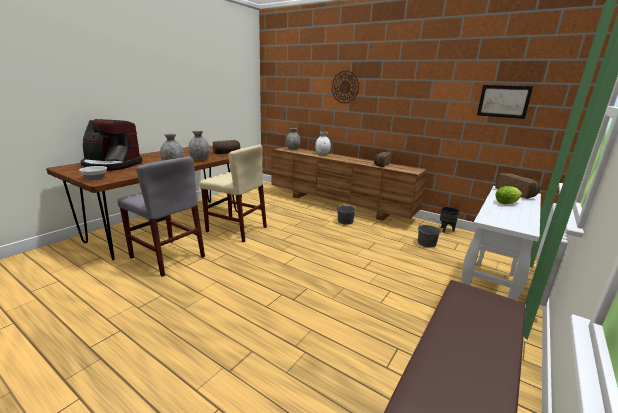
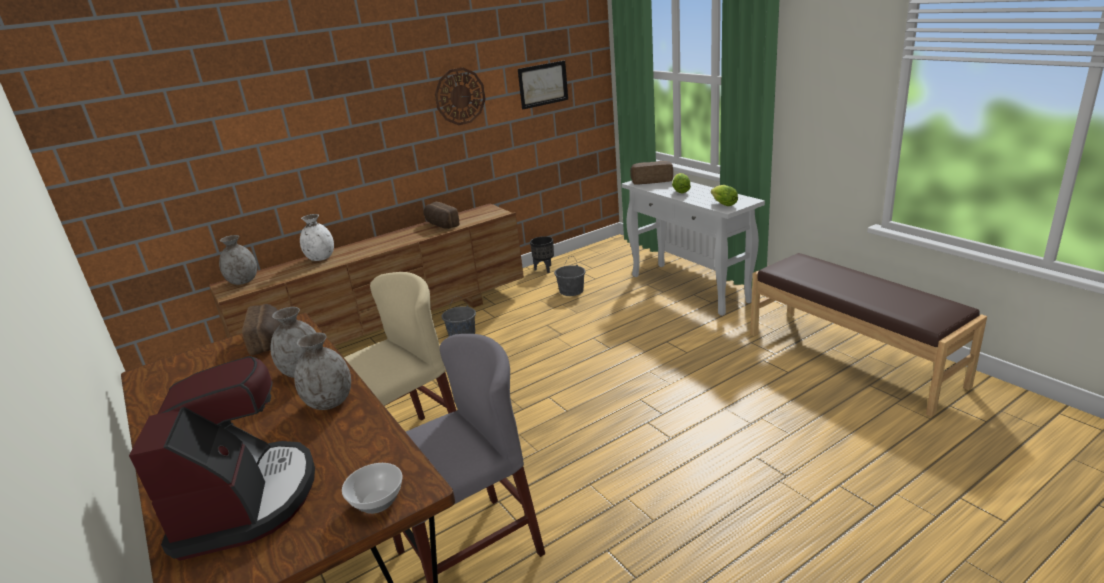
camera: 65 degrees left, 5 degrees up
(111, 165) = (246, 500): coffee machine -> coffee machine turned 45 degrees counterclockwise
(345, 87) = (309, 119): wall clock -> wall clock (460, 96)
(497, 219) = (722, 204): none -> lettuce

